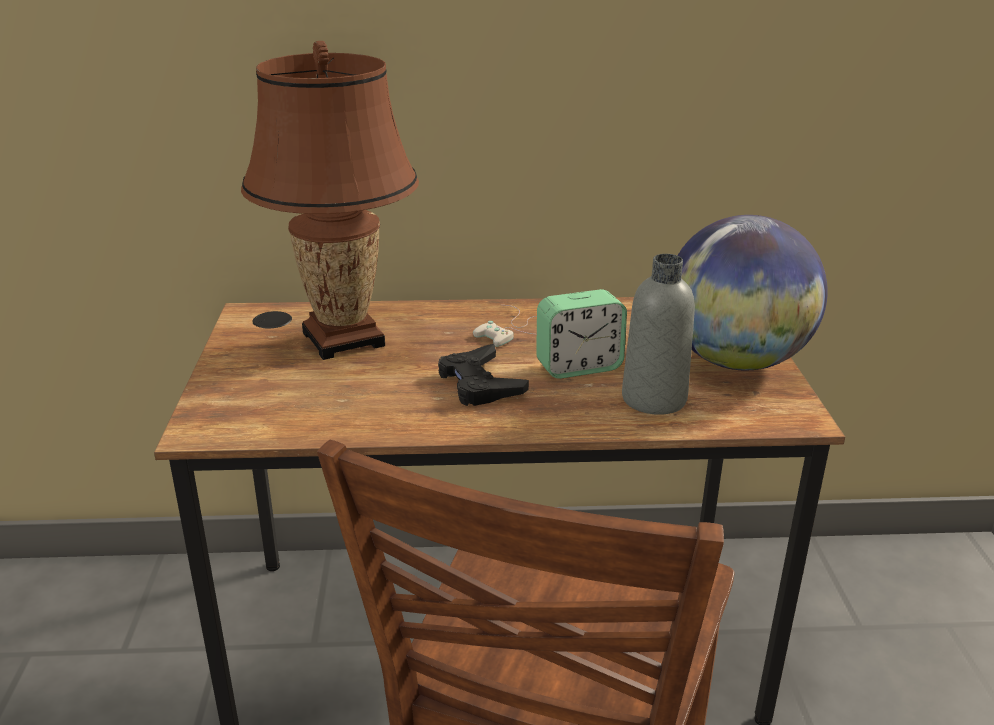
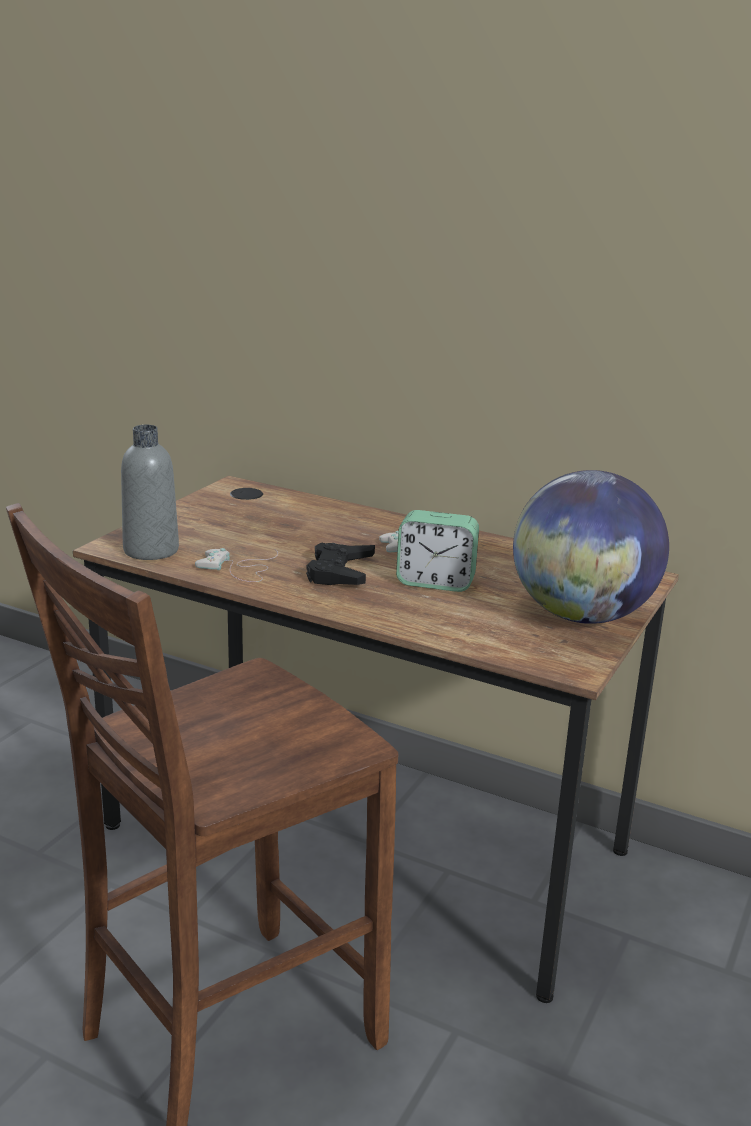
camera: 30 degrees right, 5 degrees down
(344, 339) = (279, 518): brown table lamp -> none
(377, 414) = (239, 569): none -> white game controller
(654, 399) = (465, 619): grey bottle -> grey bottle (151, 550)

